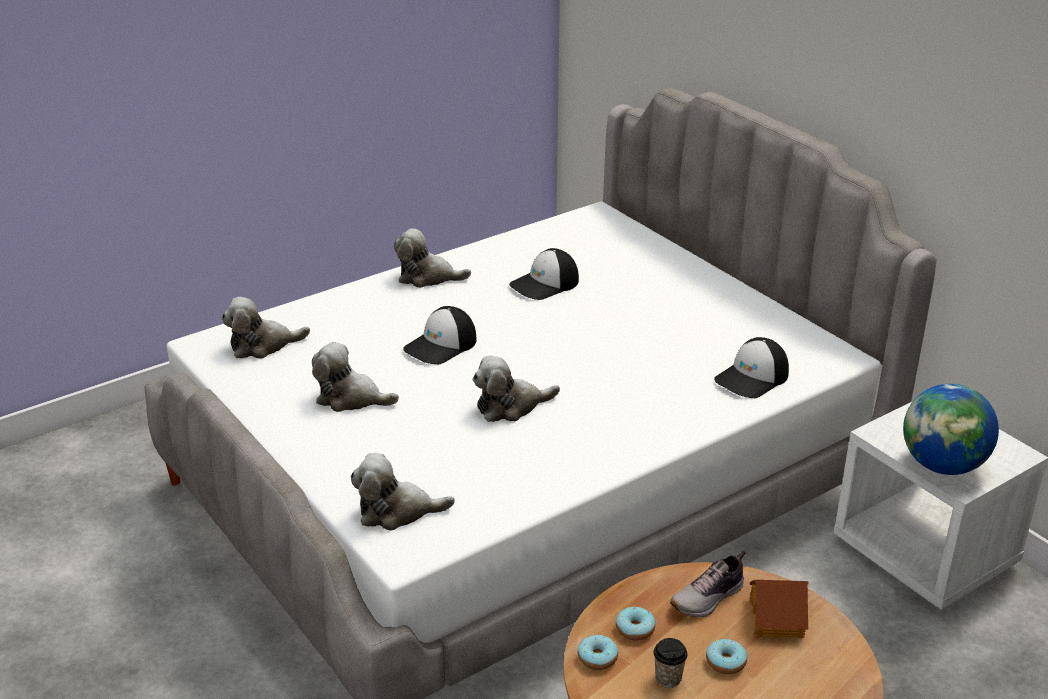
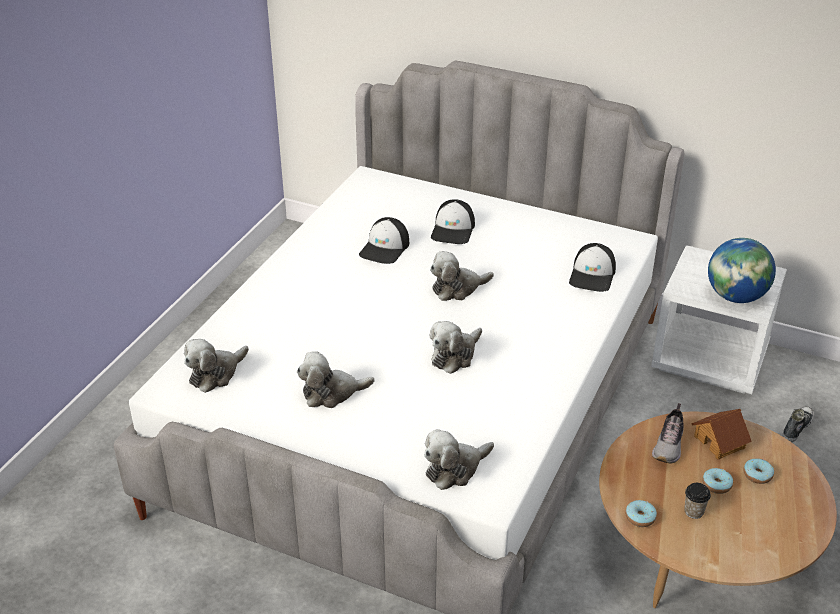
camera: 30 degrees left, 5 degrees up
(427, 277) = (290, 271): plush toy -> plush toy (457, 288)
(441, 345) = (357, 325): cap -> cap (453, 230)
(635, 629) = (644, 487): donut -> donut (757, 475)
(975, 671) = (796, 427): none -> shoe

